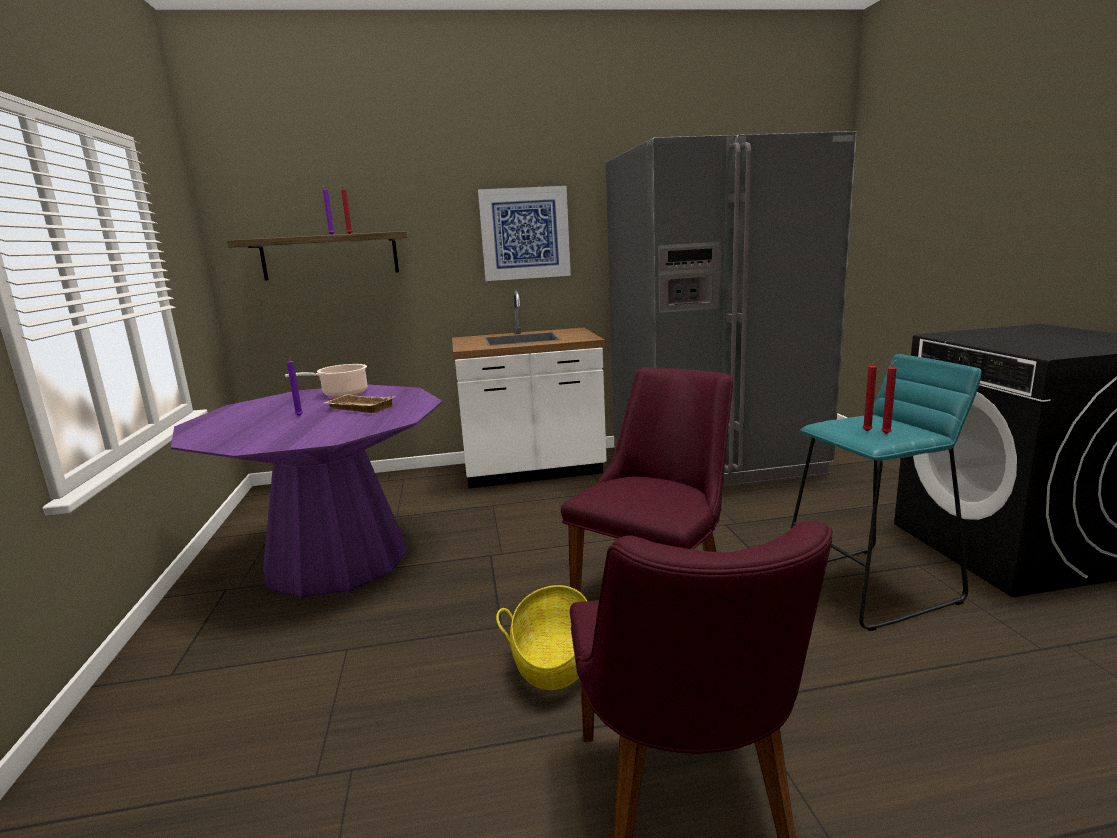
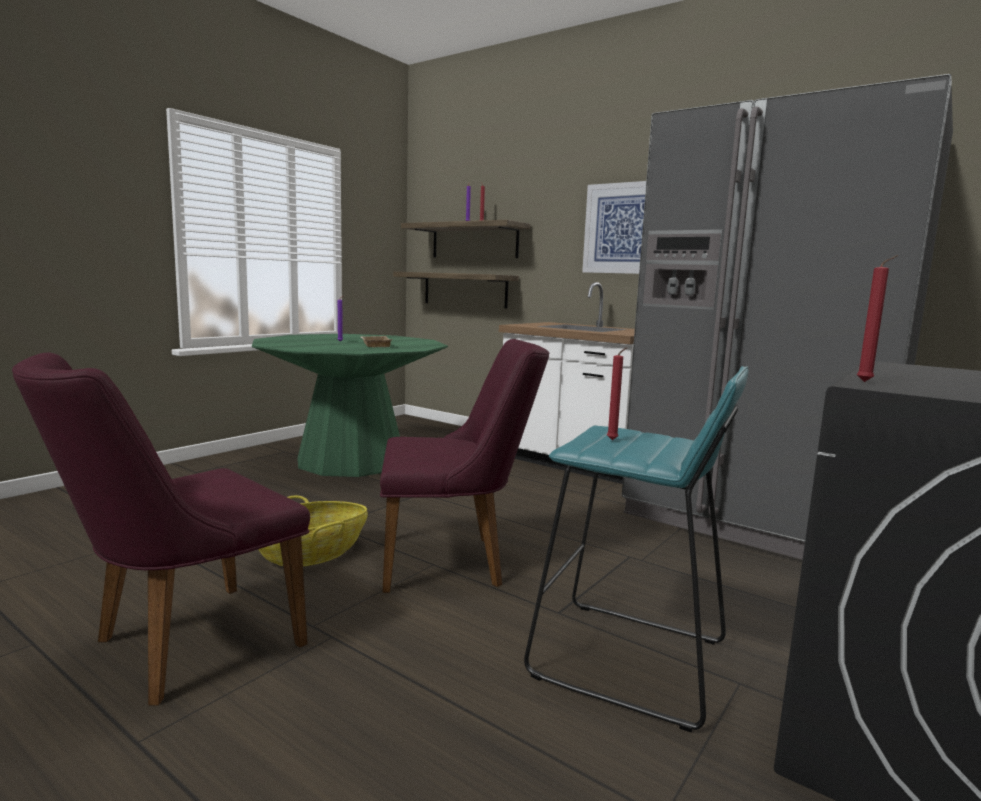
camera: 45 degrees right, 5 degrees down
(326, 316) = (465, 289): none -> shelf
(337, 559) = (352, 460): purple dining table -> green dining table
(342, 394) = (401, 340): cooking pot -> none
(887, 433) = (618, 446): red candle -> red candle (867, 382)

